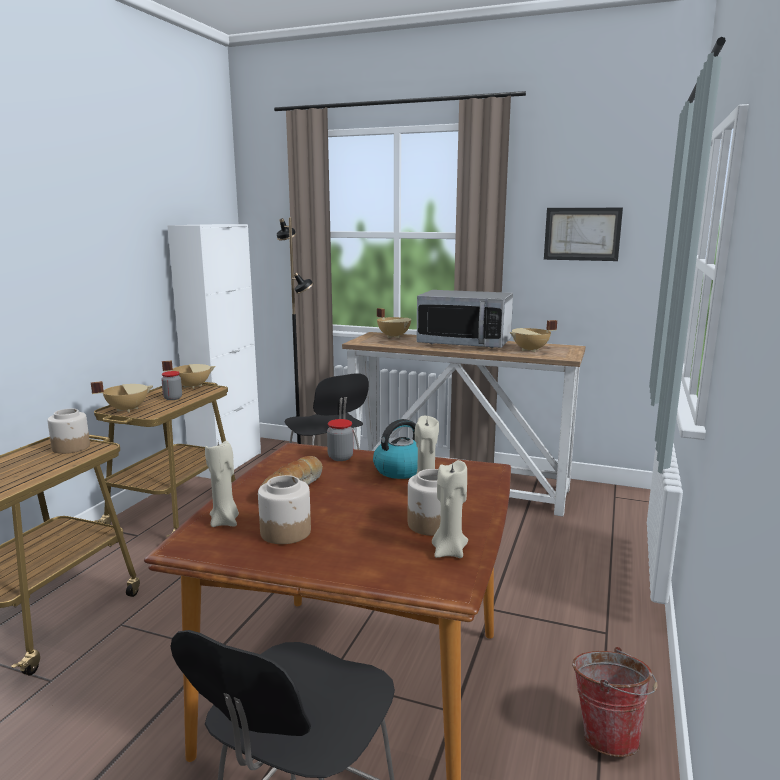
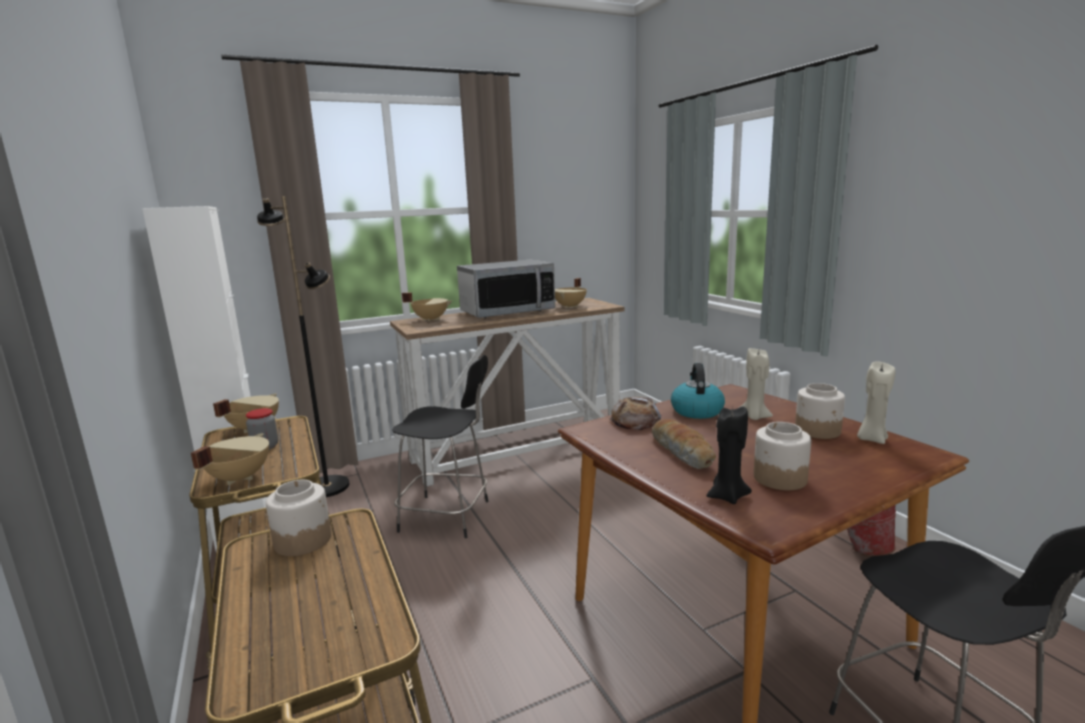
camera: 45 degrees left, 0 degrees up
(225, 522) = (727, 496): beige candle -> black candle
(340, 457) = (635, 420): jar -> bread
(582, 234) = (566, 203): picture -> none

